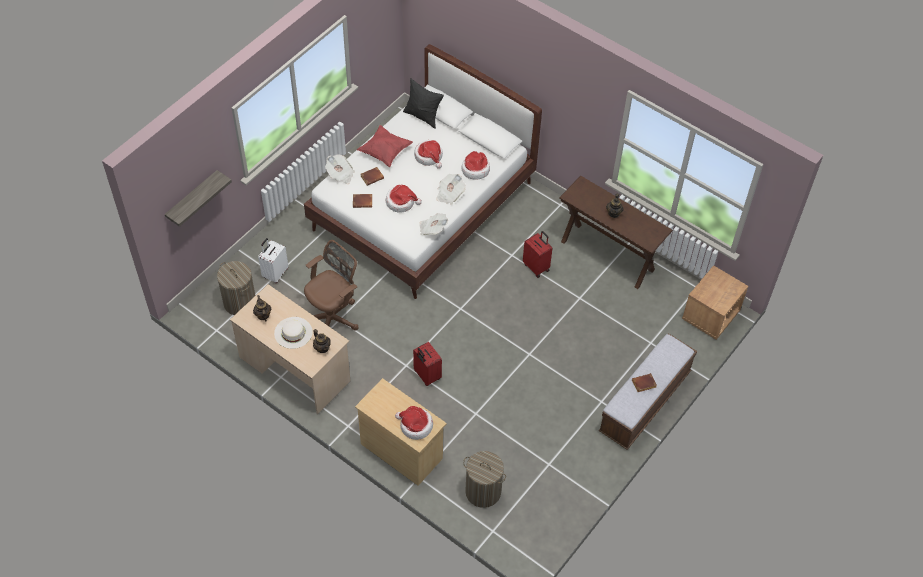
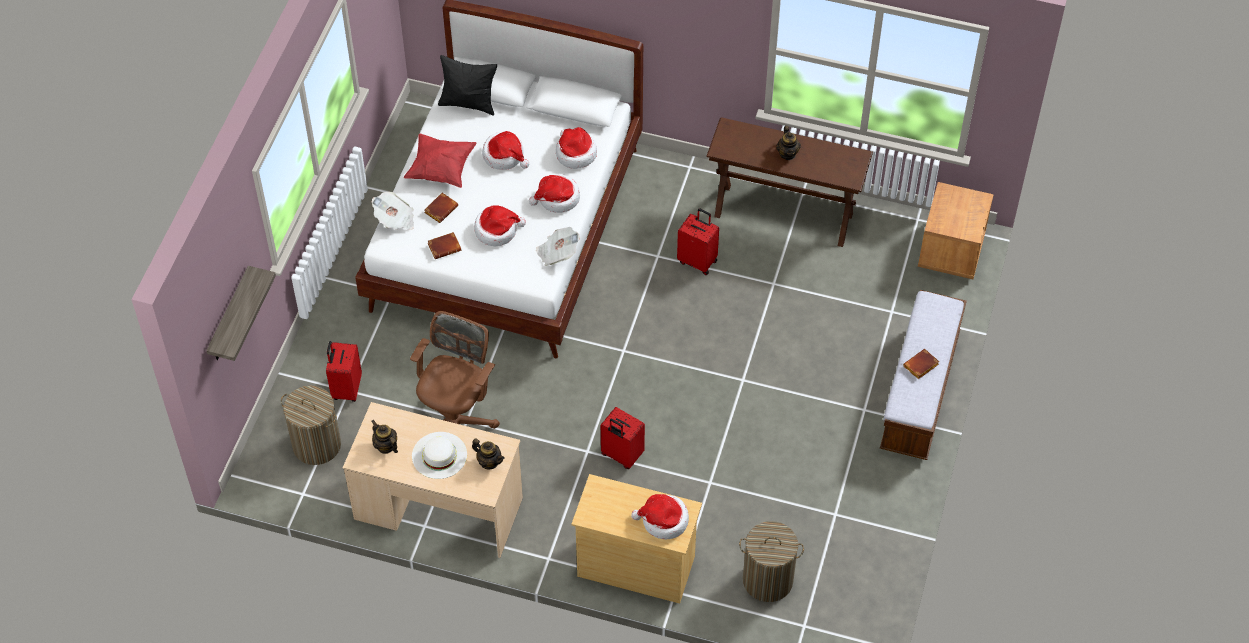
camera: 20 degrees left, 0 degrees up
(275, 273) = (346, 388): white suitcase -> red suitcase
(449, 194) = (557, 198): newspaper -> hat

